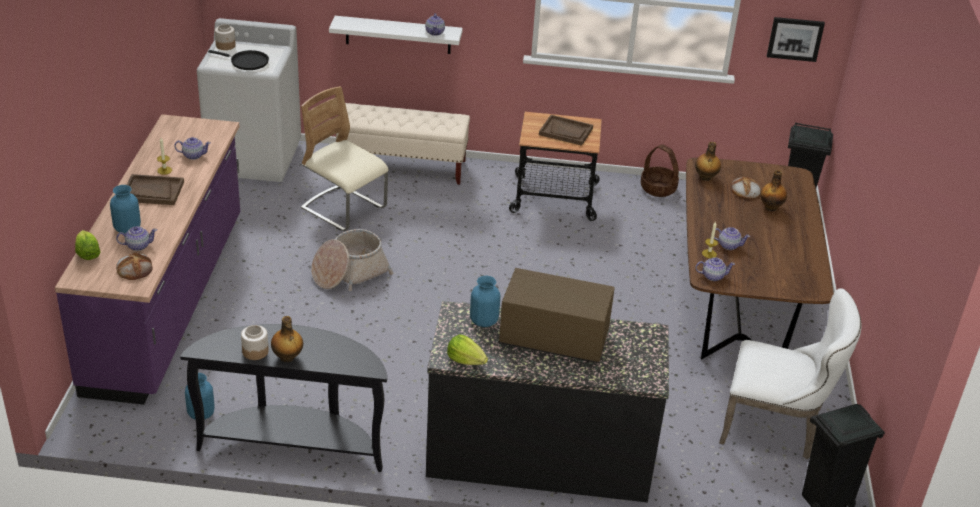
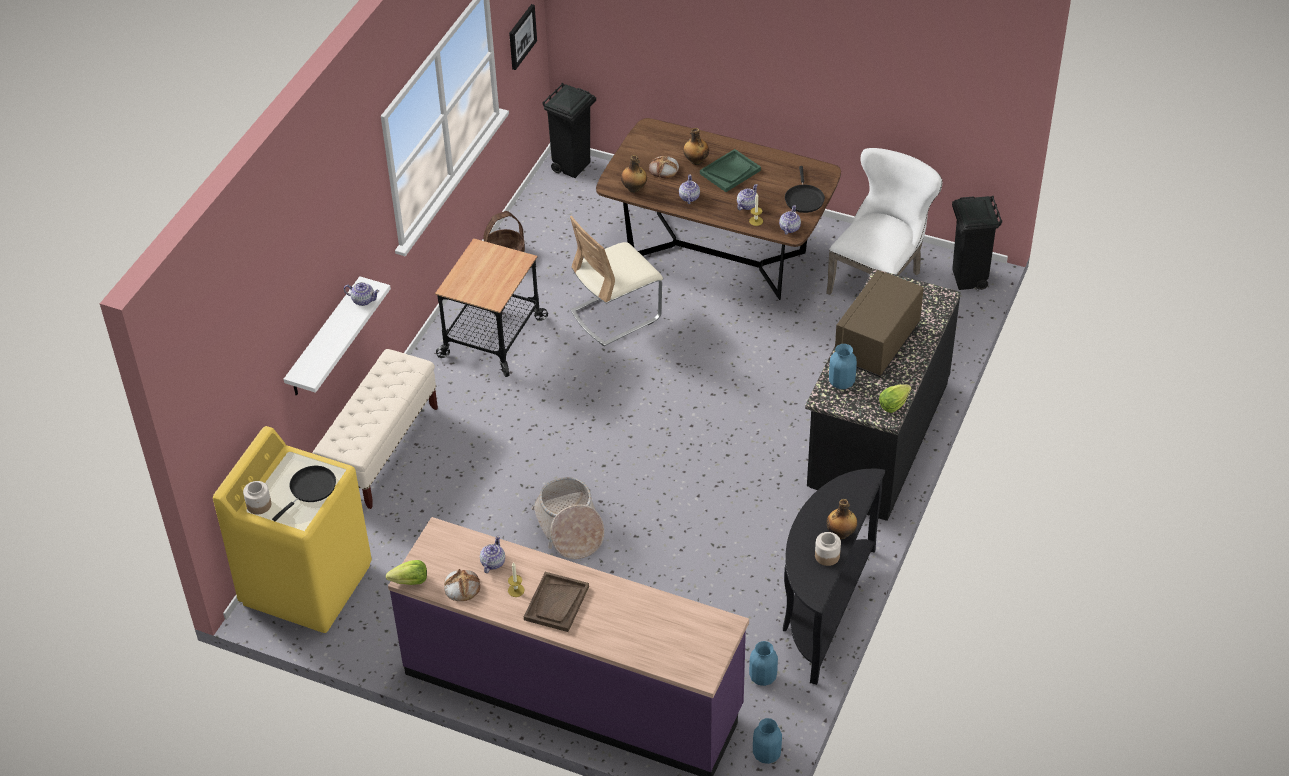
camera: 70 degrees left, 10 degrees up
(87, 253) = (661, 664): lettuce -> lettuce (410, 581)
(127, 228) = (622, 629): blue vase -> blue vase (766, 754)
(135, 269) = (698, 626): bread -> bread (461, 587)
(138, 246) = (658, 621): teapot -> teapot (689, 197)
(255, 158) = (307, 583): white washing machine -> yellow washing machine
(344, 209) = (449, 515): beige chair -> beige chair (616, 315)
(566, 131) = (489, 270): brown tray -> none
(764, 280) = (804, 198): none -> black frying pan
(770, 229) = (730, 172): none -> green tray

